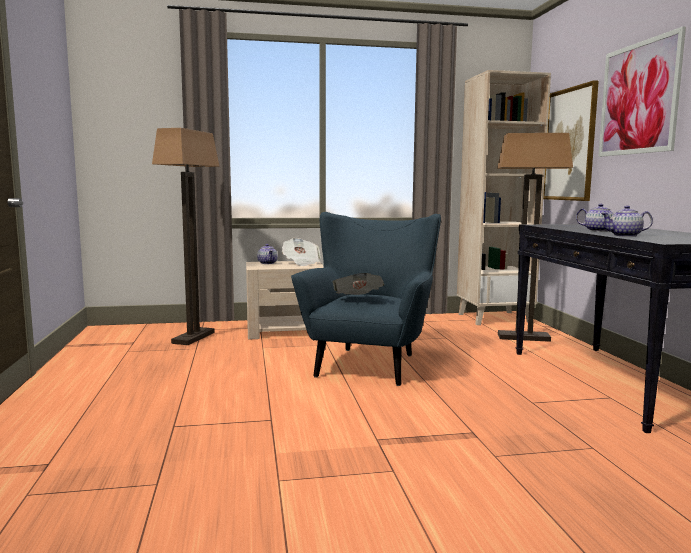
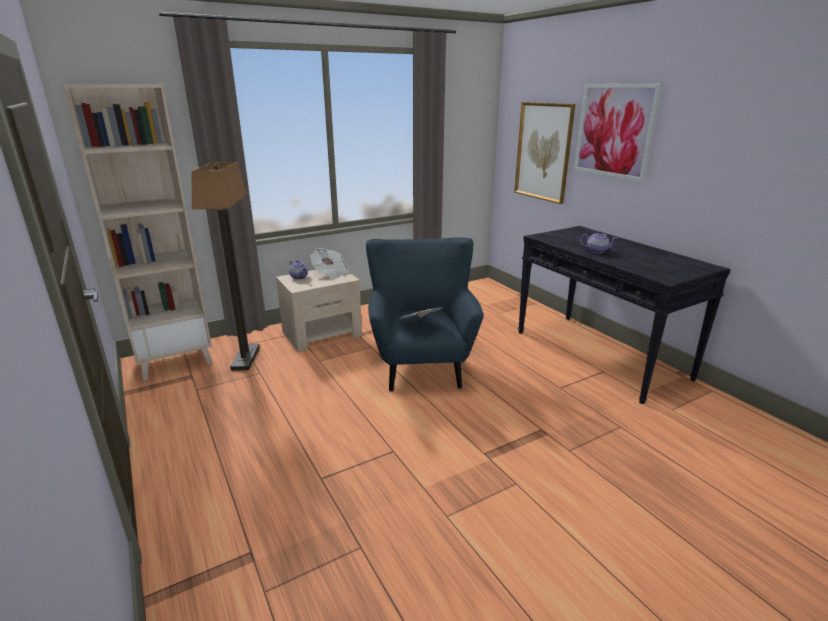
camera: 20 degrees left, 15 degrees up
(494, 318) = (478, 289): beige bookcase -> beige bookcase (176, 360)
(524, 337) = (512, 312): floor lamp -> none
(625, 235) = (626, 264): teapot -> none

